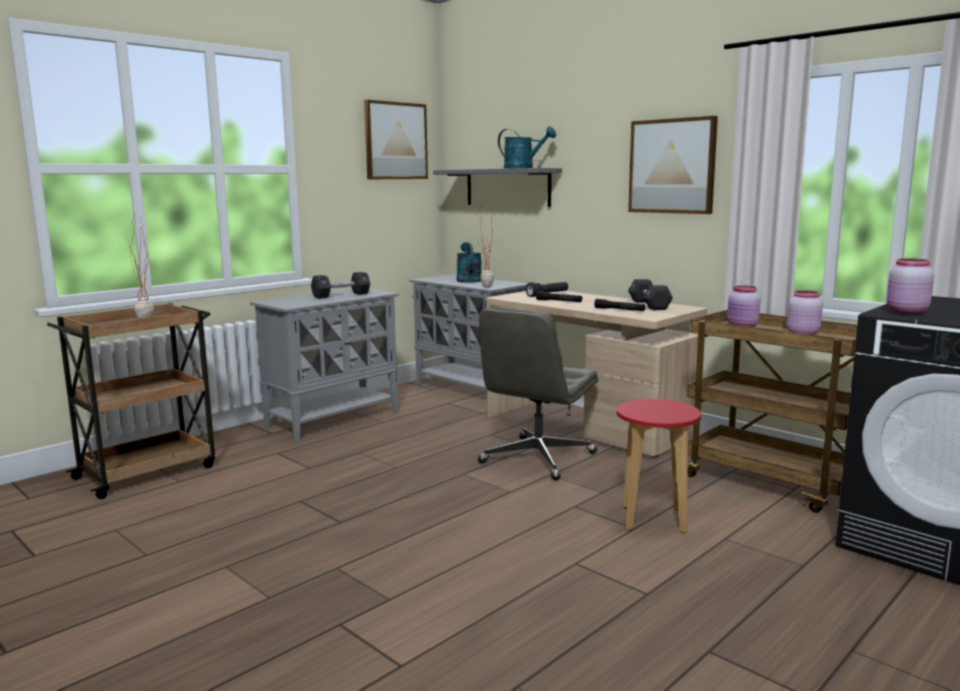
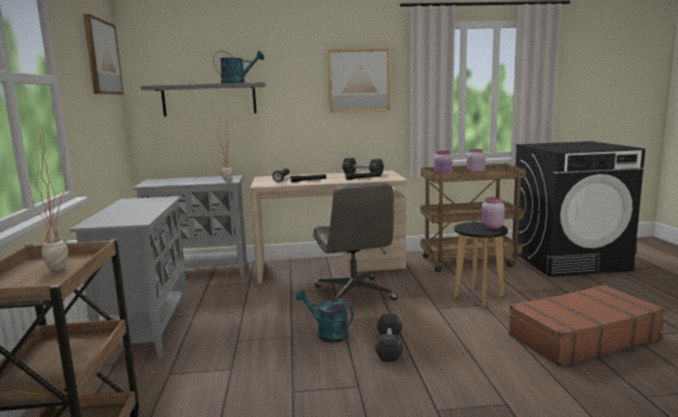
camera: 50 degrees left, 0 degrees up
(341, 295) = (139, 206): black dumbbell -> black dumbbell (389, 347)
(468, 280) = (186, 180): turquoise watering can -> turquoise watering can (327, 334)
(639, 612) = (581, 337): none -> brown suitcase
(654, 519) = (478, 297): red stool -> black stool
(905, 312) = (561, 149): pink jar -> pink jar (491, 227)

